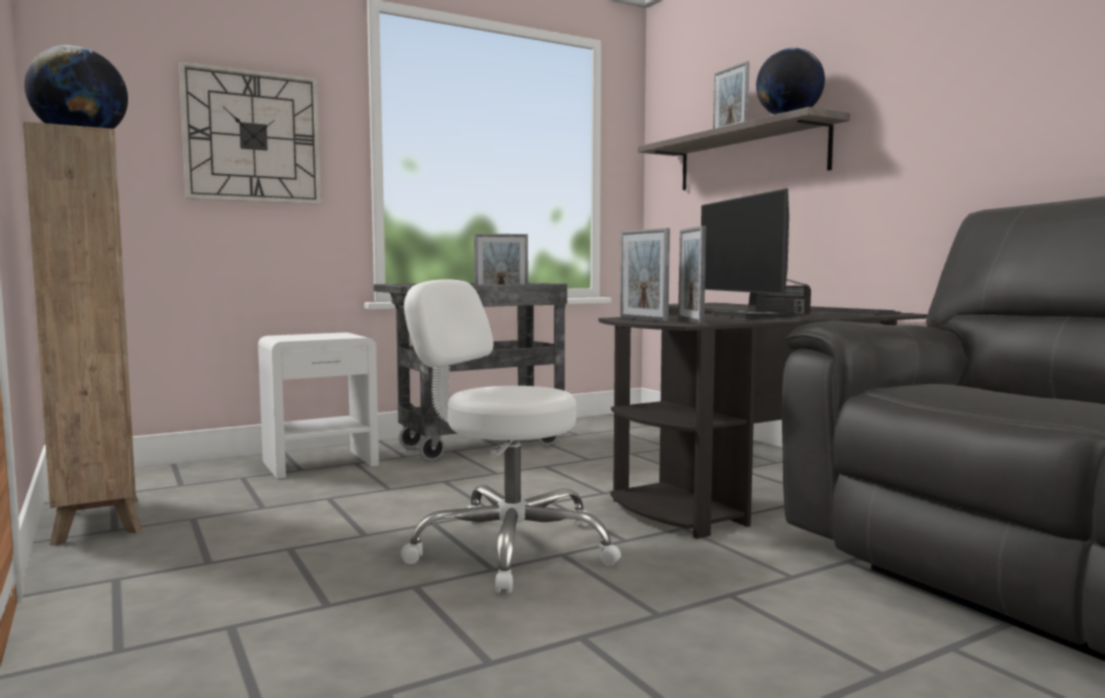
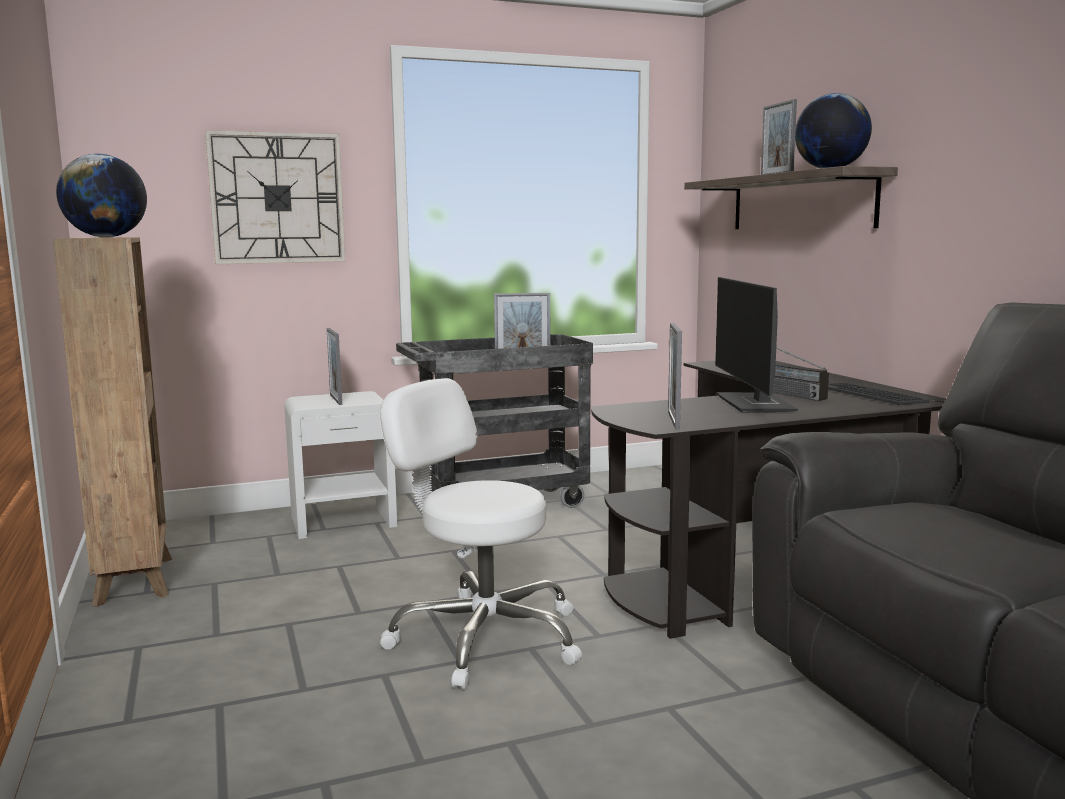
camera: 10 degrees right, 5 degrees up
(643, 319) = (631, 412): picture frame -> picture frame (336, 399)

